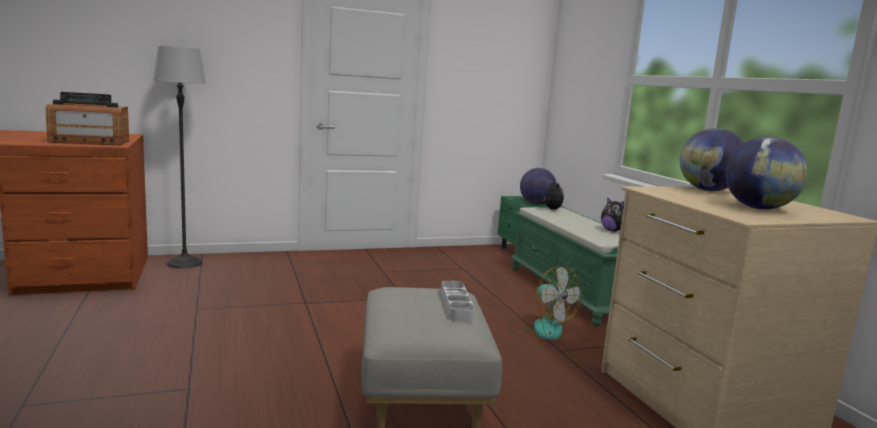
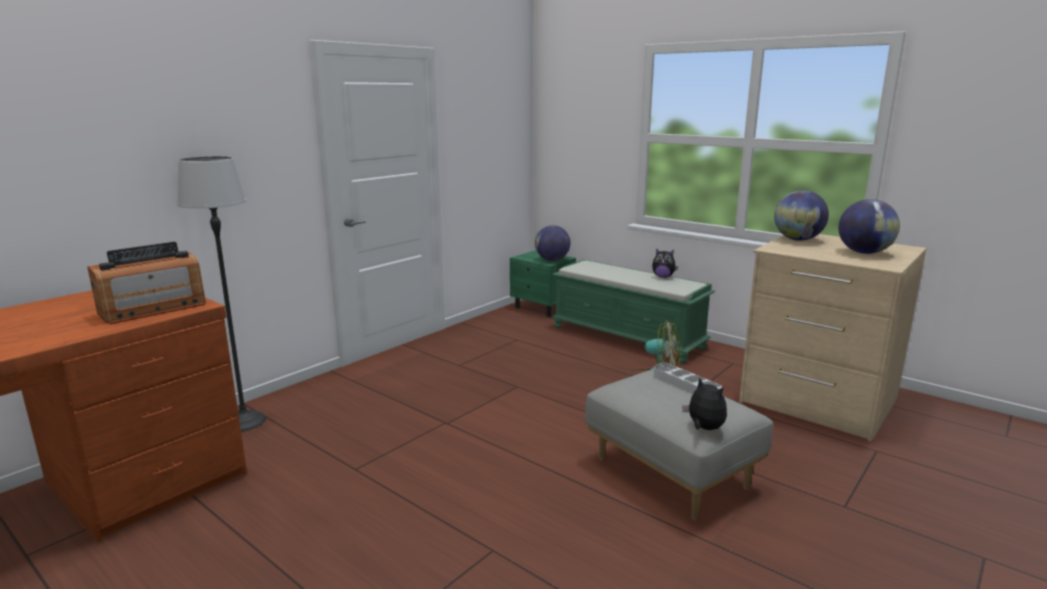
camera: 30 degrees left, 5 degrees up
(551, 209) = (583, 265): plush toy -> plush toy (704, 428)

